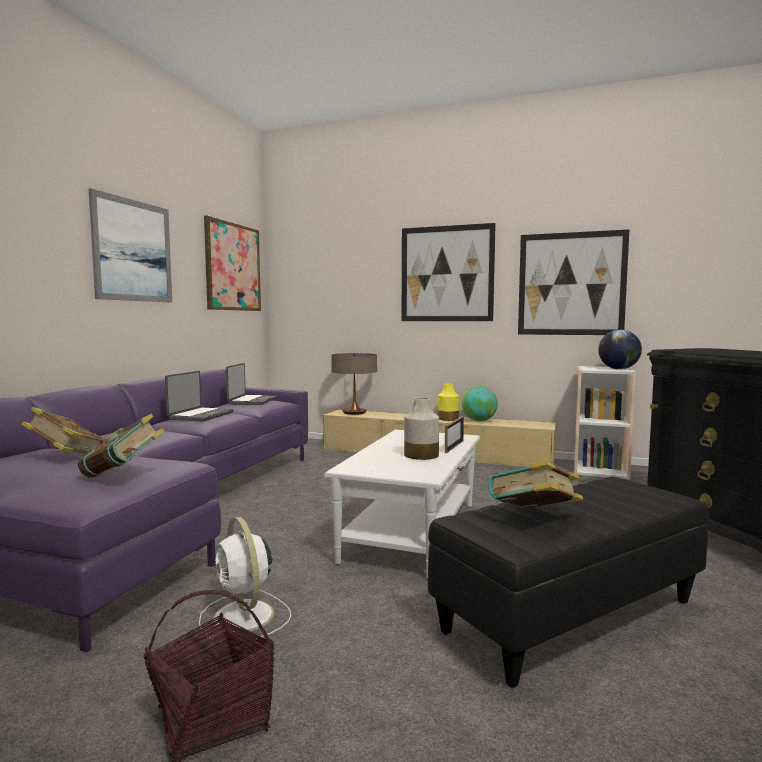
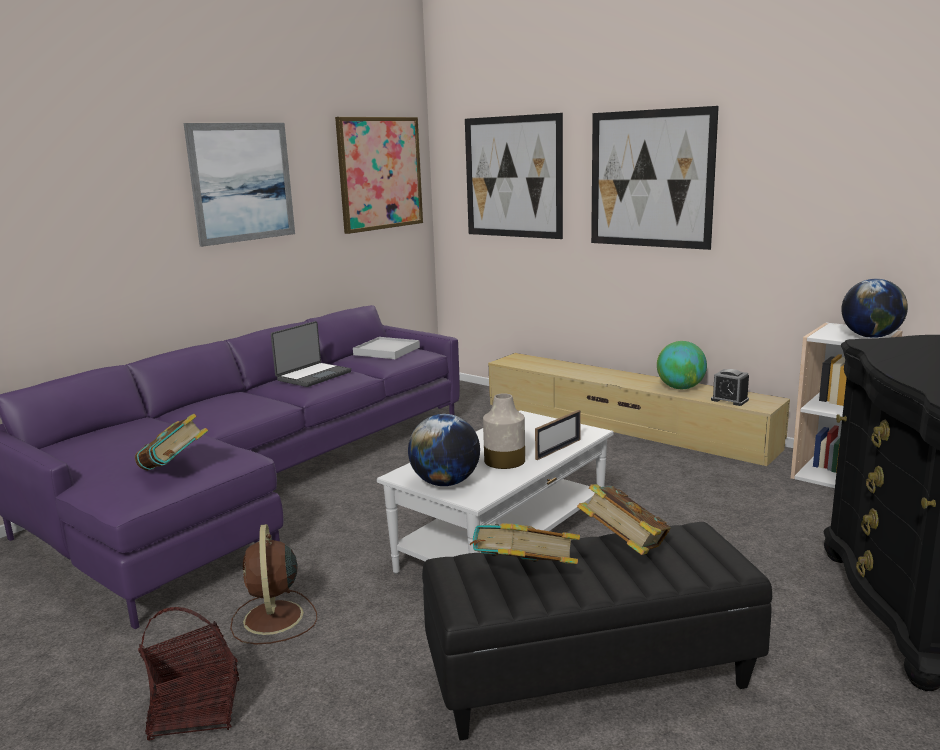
camera: 20 degrees right, 10 degrees up
(65, 457) = (147, 436): book -> book (623, 548)
(244, 618) = (273, 619): white fan -> brown fan
(251, 401) = (387, 351): laptop -> white tray
(354, 413) = (529, 361): table lamp -> none
(390, 470) = (445, 483): none -> globe
(448, 418) = (641, 380): yellow vase -> none
(519, 425) = (729, 400): none -> alarm clock
(571, 284) = (824, 200): picture -> picture (513, 177)

